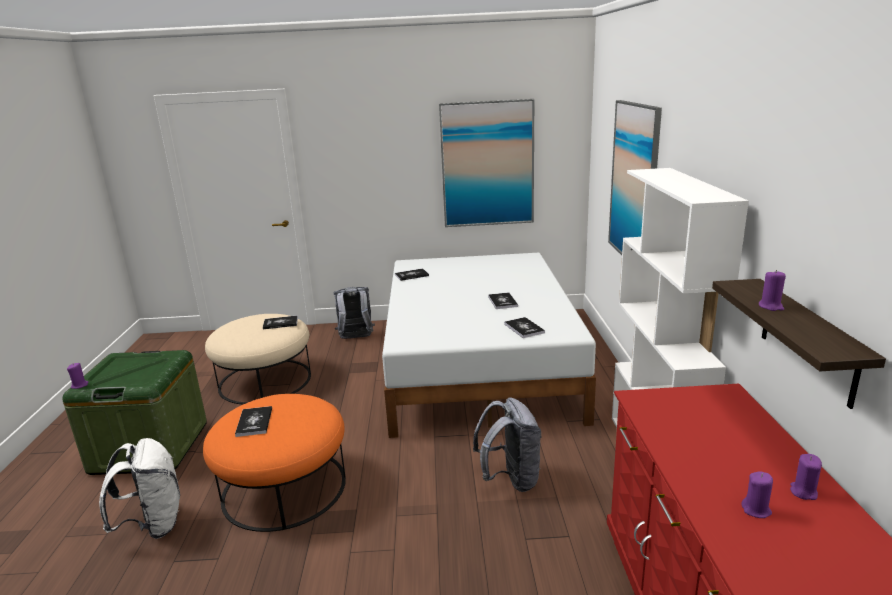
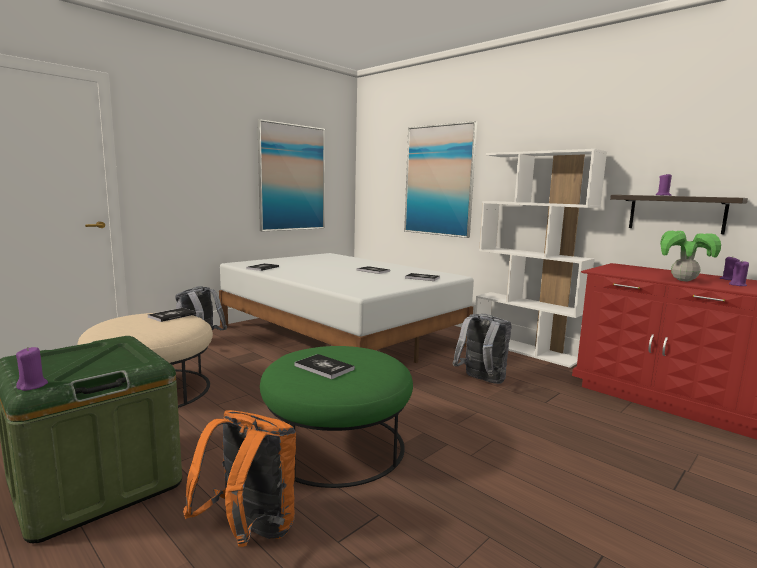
camera: 45 degrees left, 10 degrees down
(153, 525) = (250, 532): white backpack -> orange backpack
(284, 487) = (336, 445): orange ottoman -> green ottoman
(696, 464) = (684, 280): none -> potted plant

